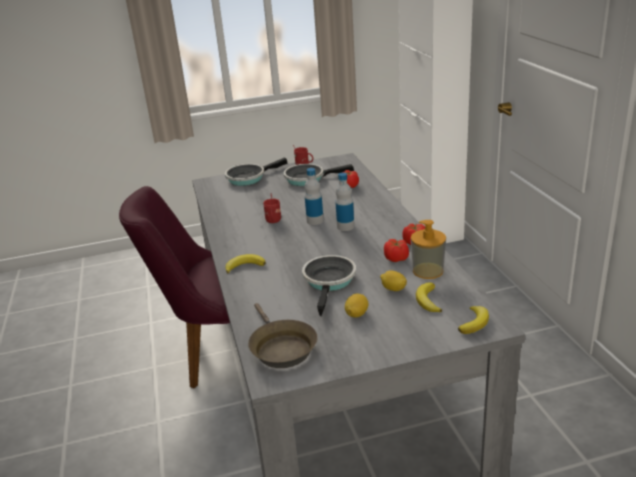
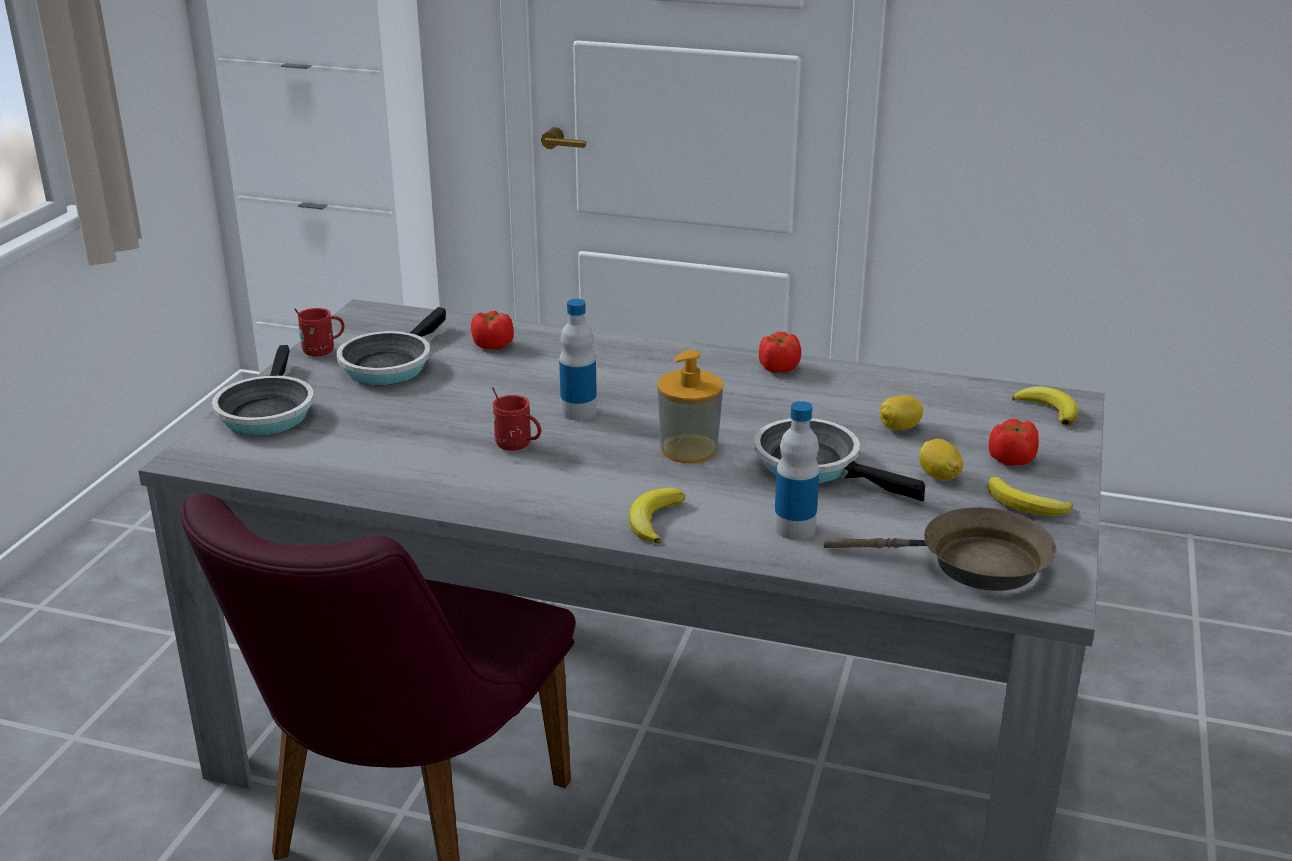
camera: 60 degrees left, 0 degrees up
(345, 227) = (644, 396): bottle -> bottle (794, 528)
(396, 259) = (811, 396): tomato -> tomato (1012, 459)
(427, 300) = (959, 417): banana -> banana (1026, 505)
(428, 271) = (877, 389): soap dispenser -> soap dispenser (689, 449)

